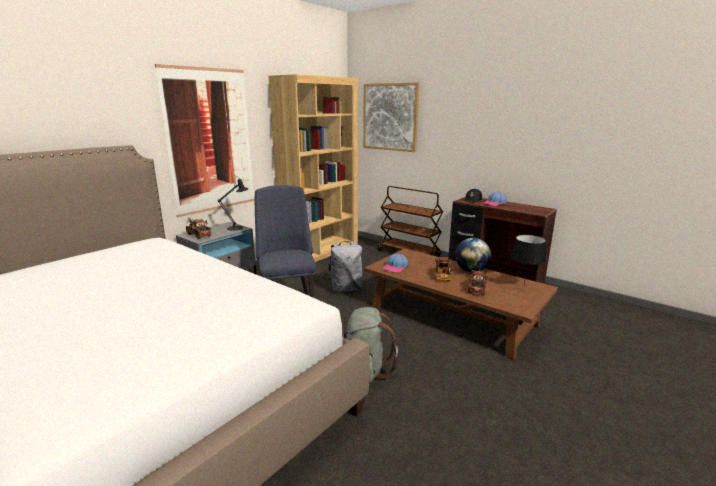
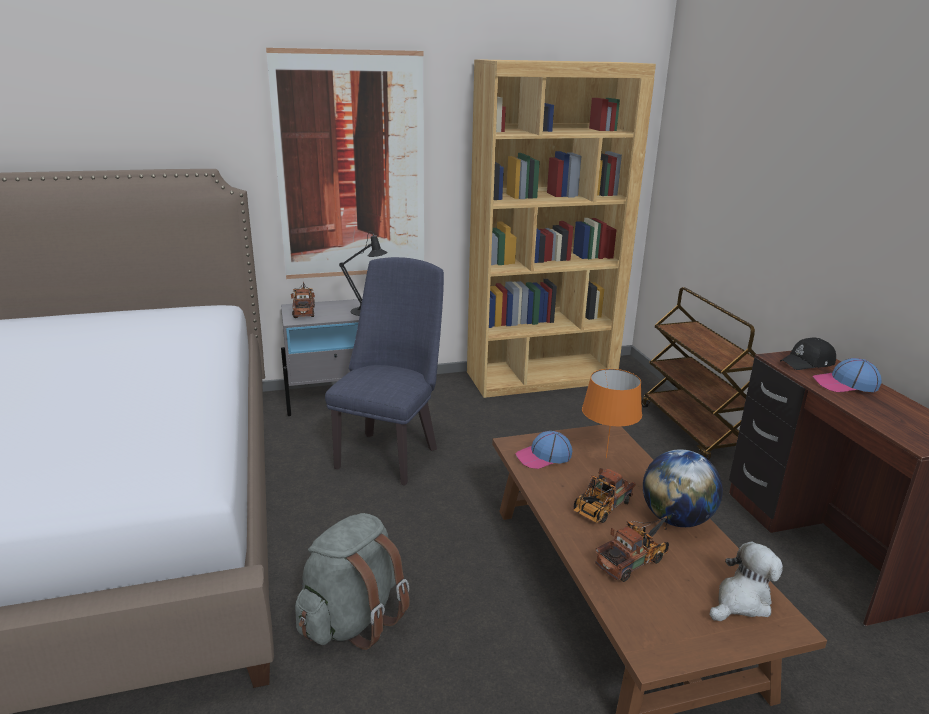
camera: 35 degrees right, 5 degrees up
(346, 289) = (499, 461): grey backpack -> none
(390, 117) = (718, 146): picture -> none
(419, 260) = (606, 457): none -> orange table lamp
(523, 286) = (741, 601): black table lamp -> plush toy

